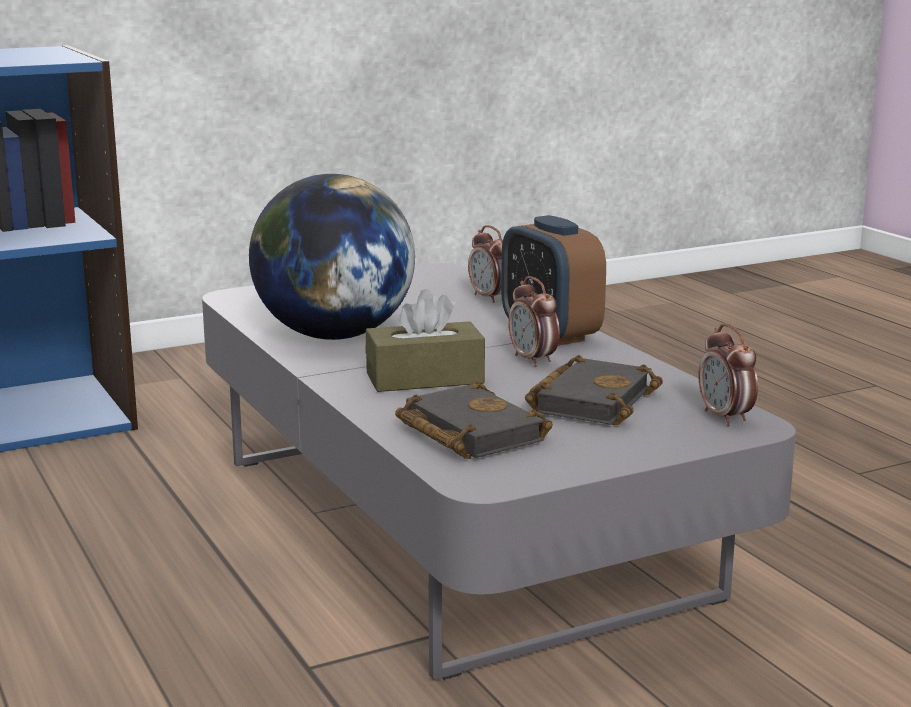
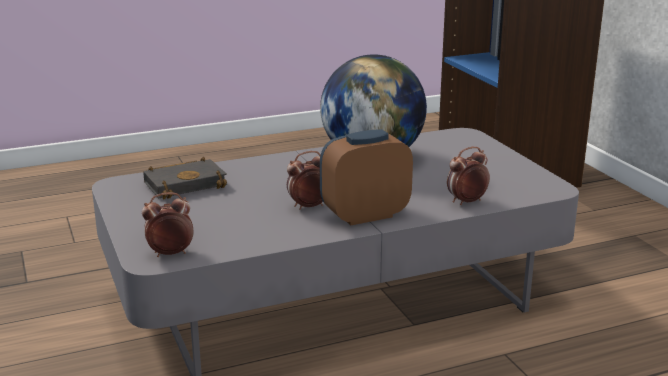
camera: 95 degrees right, 5 degrees up
(425, 378) = (281, 177): brown tissue box -> none
(590, 400) = (222, 217): black book -> none

